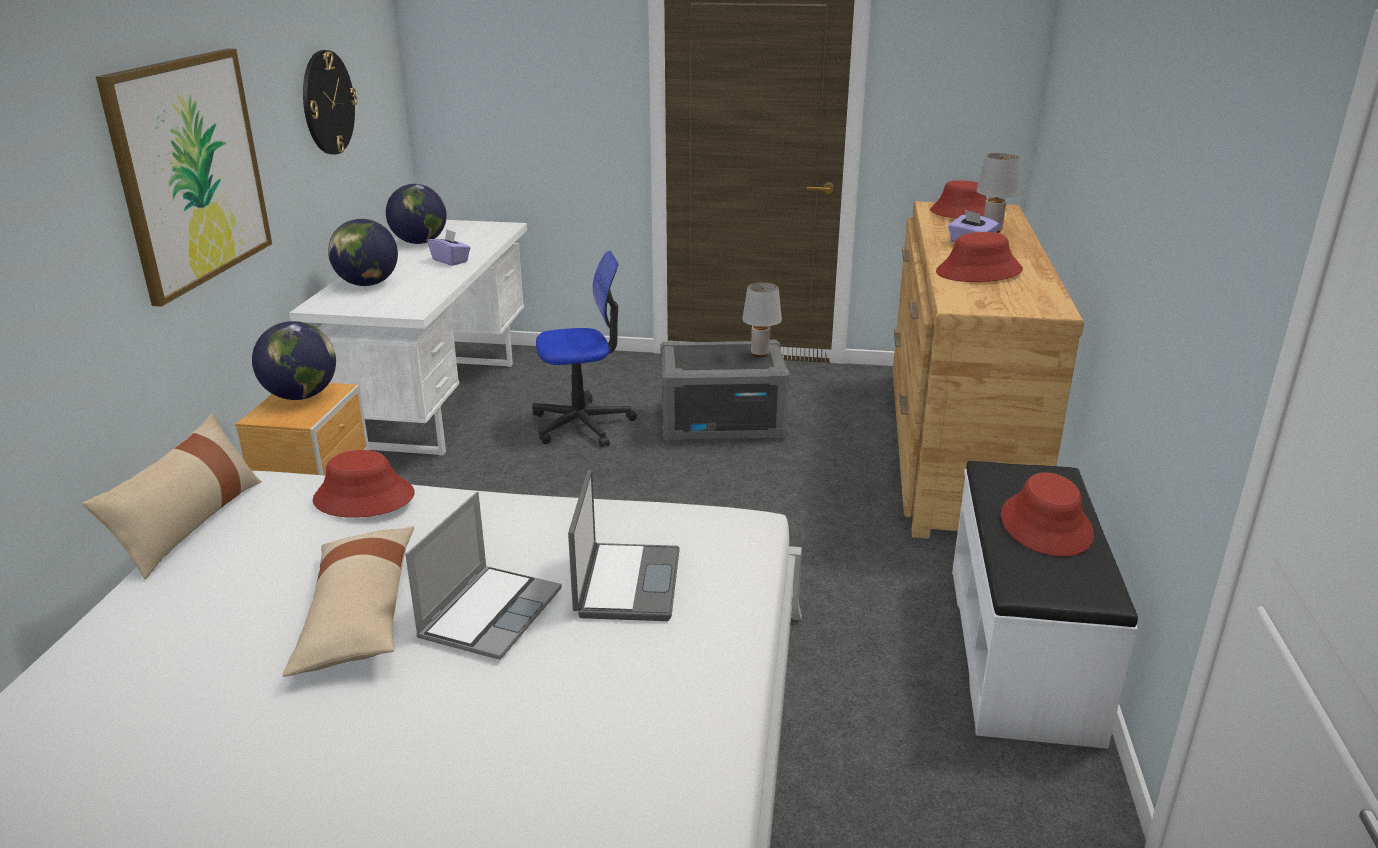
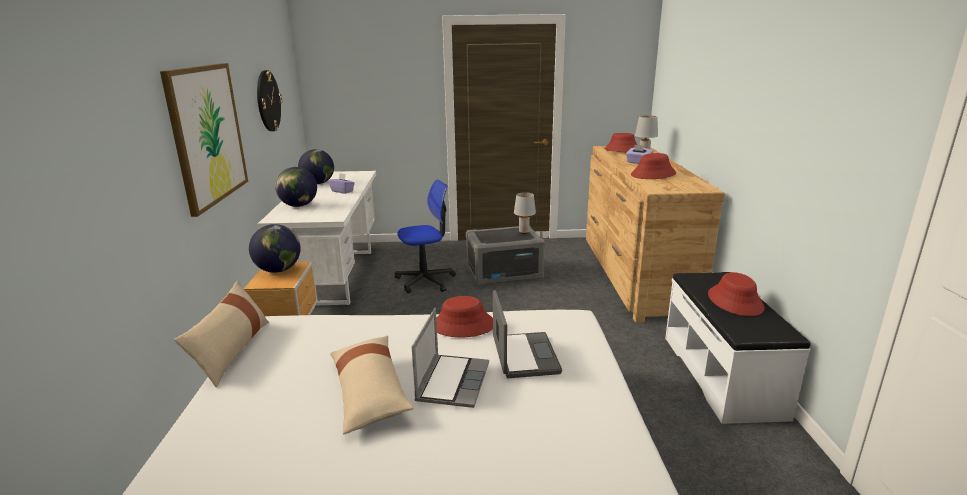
camera: 10 degrees left, 5 degrees down
(363, 498) = (340, 325): red hat -> red hat (463, 325)

